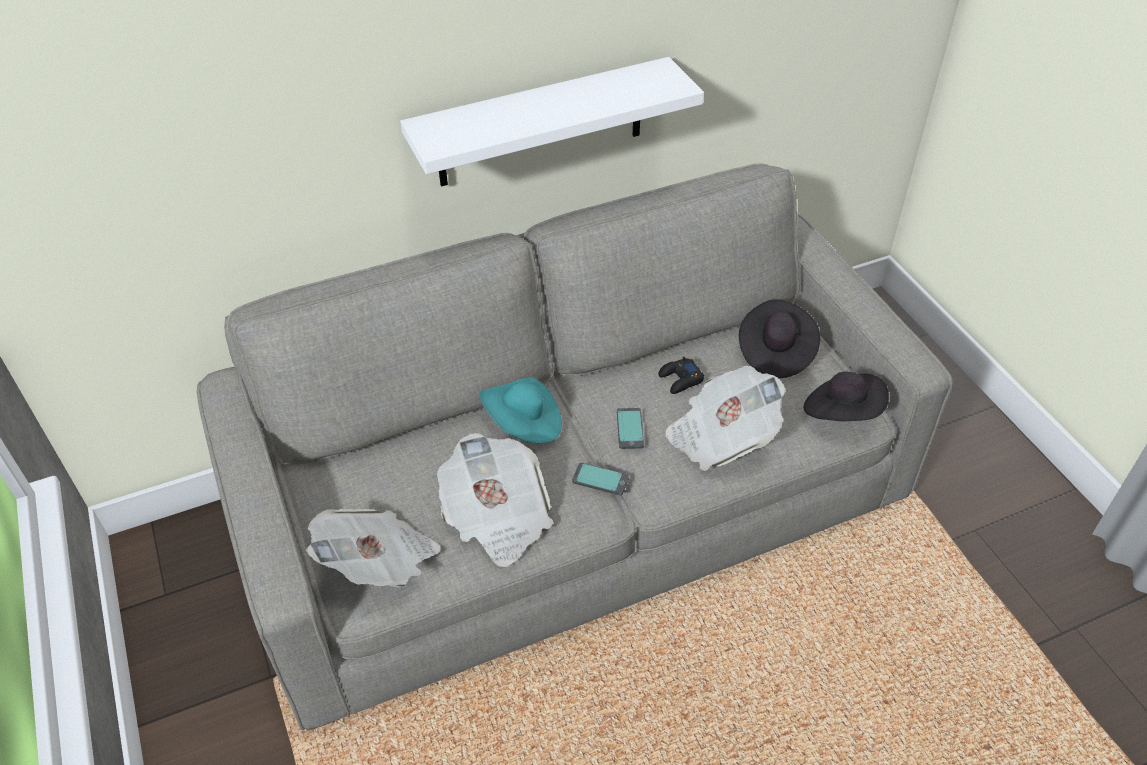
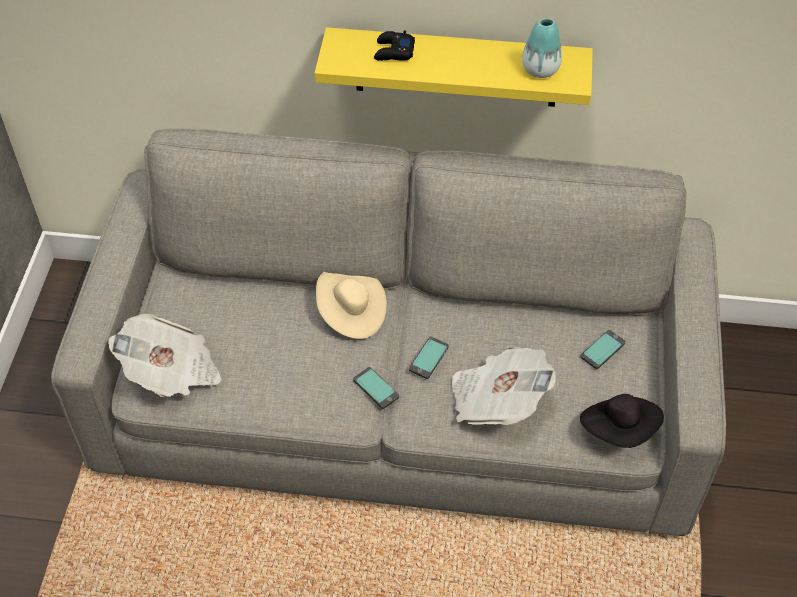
camera: 30 degrees right, 5 degrees up
(497, 518) = (277, 380): newspaper -> none
(524, 423) = (351, 313): turquoise hat -> beige hat
(540, 123) = (456, 67): white shelf -> yellow shelf
(641, 87) = (540, 70): none -> vase
(680, 380) = (501, 336): black game controller -> black game controller (393, 52)
(775, 352) = (602, 350): black hat -> phone

